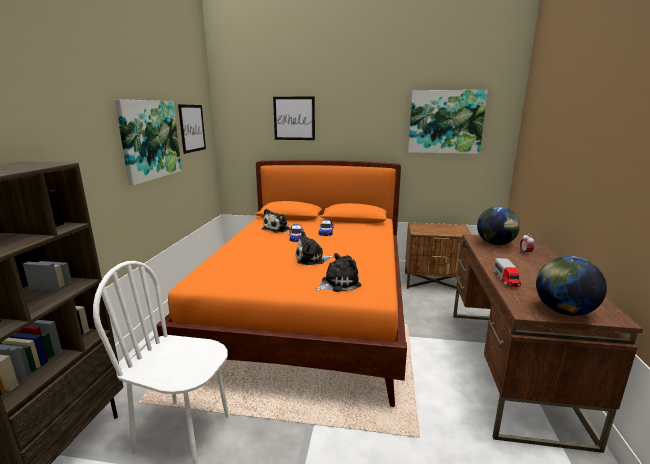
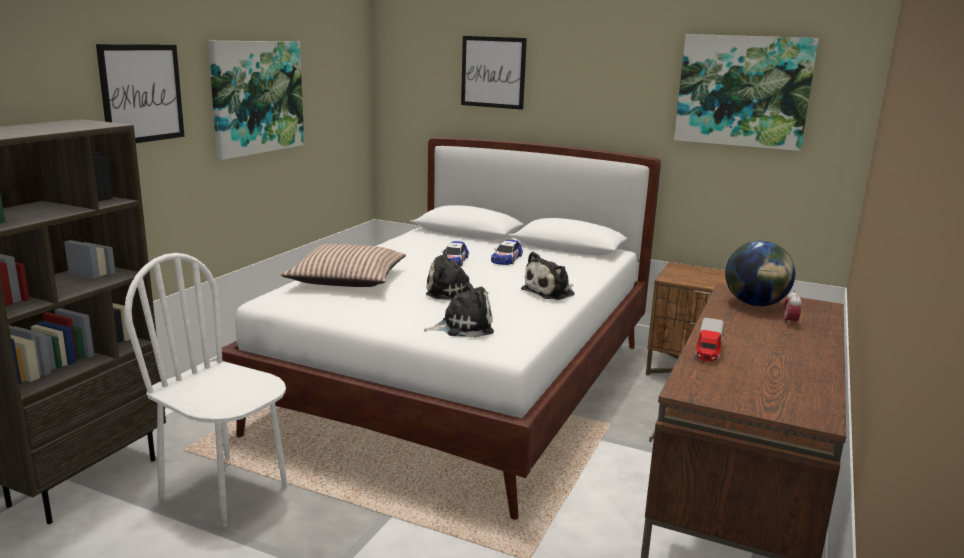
camera: 15 degrees right, 0 degrees up
(192, 128) = (331, 81): picture -> picture (142, 93)
(237, 259) = (347, 279): none -> pillow
(278, 229) = (435, 247): plush toy -> plush toy (550, 292)
(310, 314) = (464, 386): orange bed -> white bed
(563, 311) = (745, 399): globe -> none

